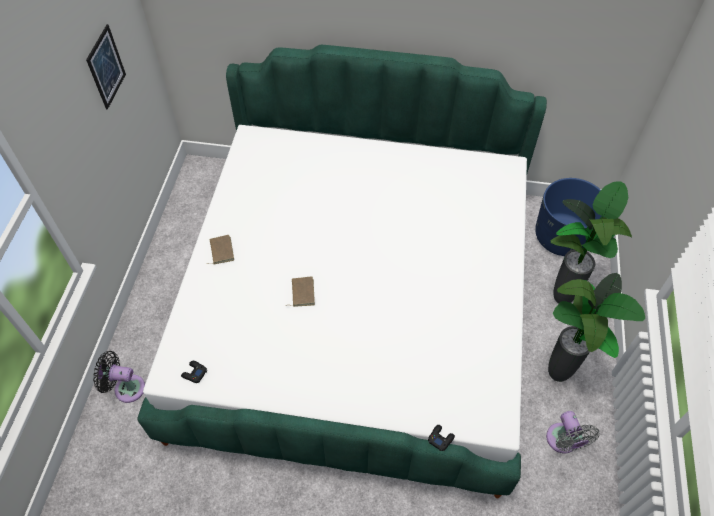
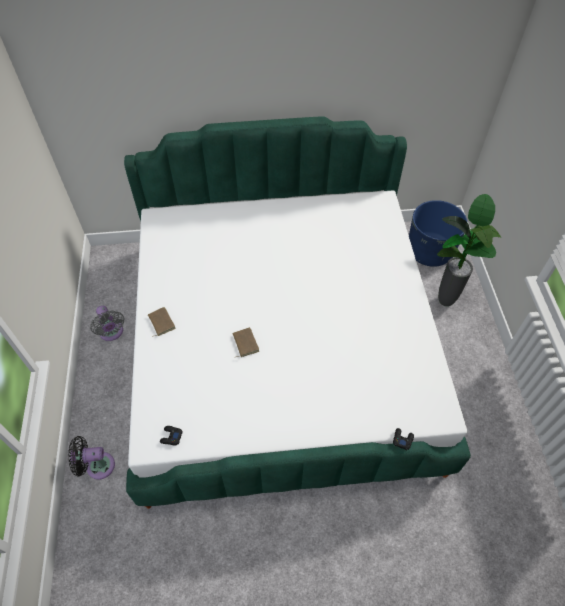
camera: 15 degrees left, 0 degrees up
(106, 67) = (20, 176): picture -> none
(558, 376) = (462, 365): potted plant -> none
(563, 442) = (482, 417): grey fan -> grey fan (112, 333)

